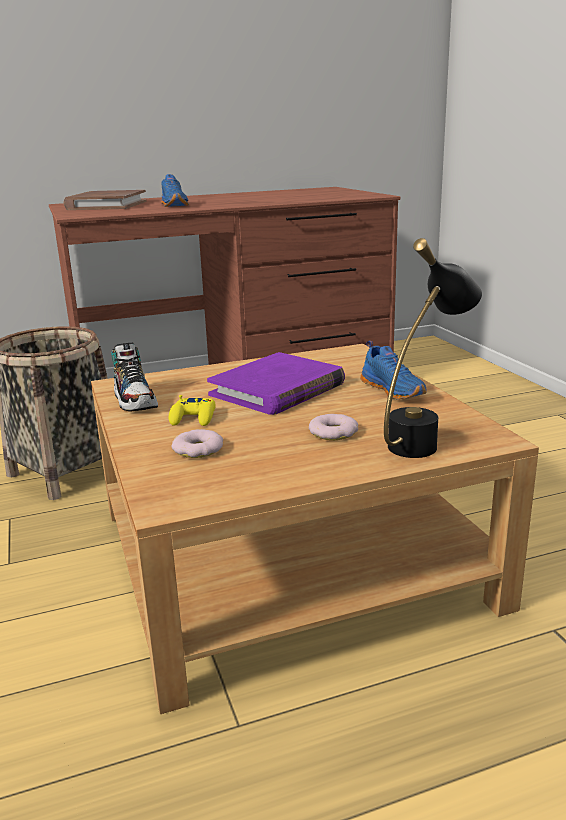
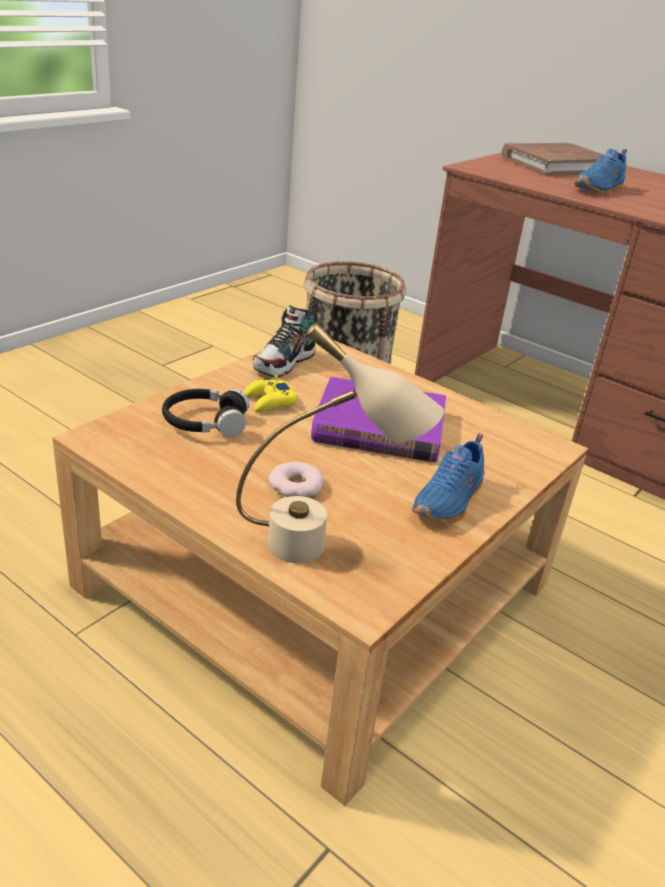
camera: 55 degrees right, 10 degrees up
(198, 449) = (205, 422): donut -> black headphones
(424, 439) = (324, 549): black table lamp -> beige table lamp

